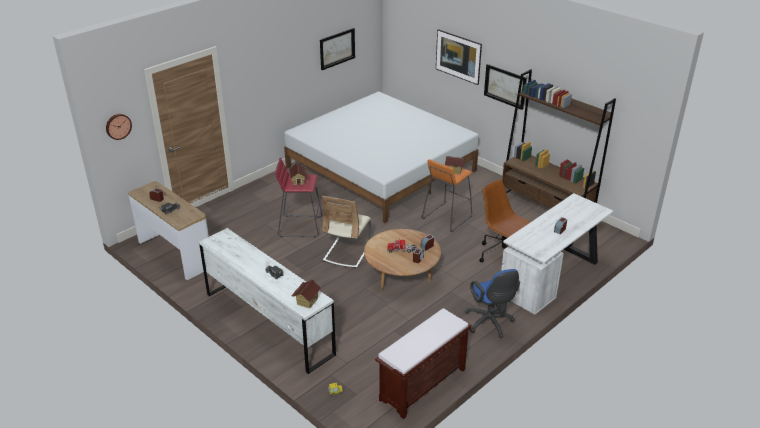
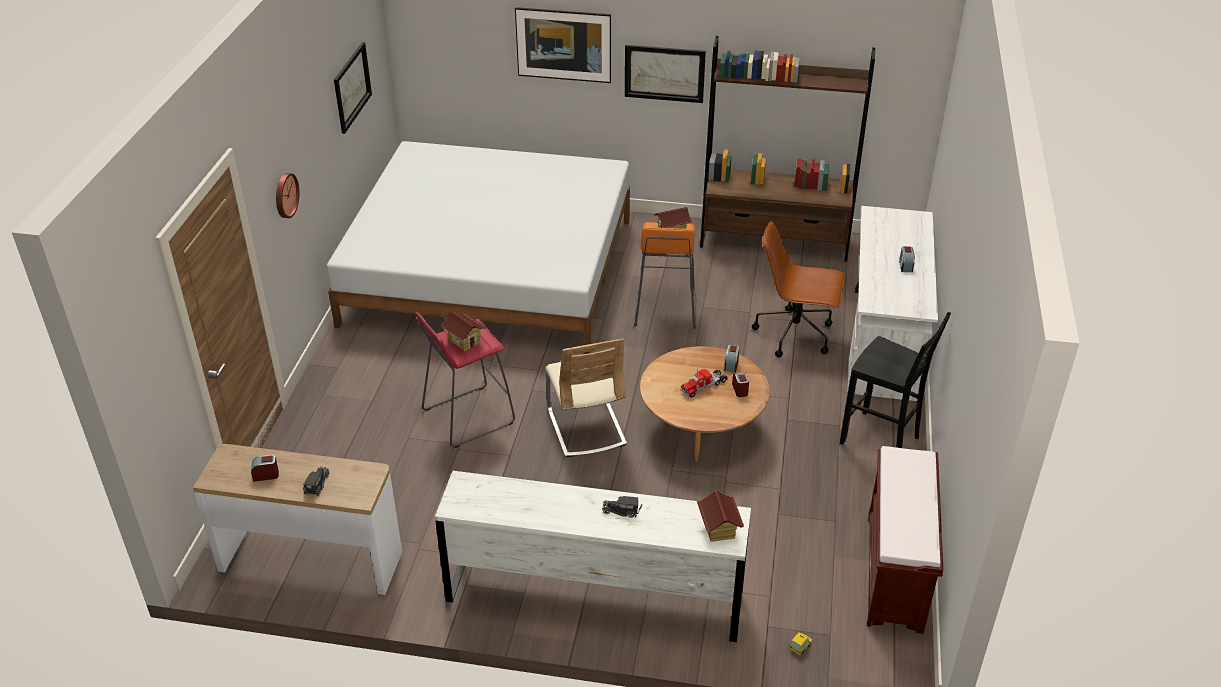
camera: 35 degrees left, 5 degrees up
(118, 126) = (144, 368): wall clock -> wall clock (285, 195)
(490, 323) = (881, 440): blue office chair -> black stool

